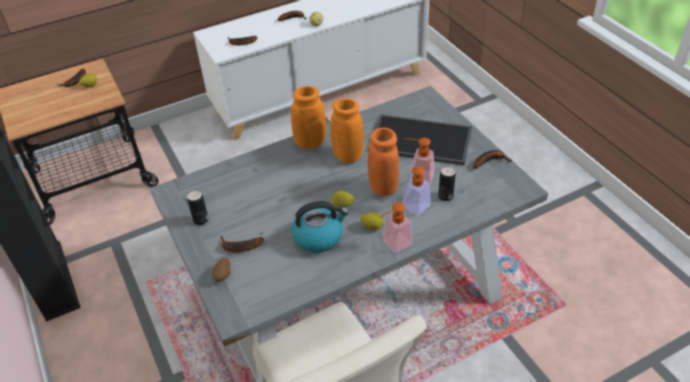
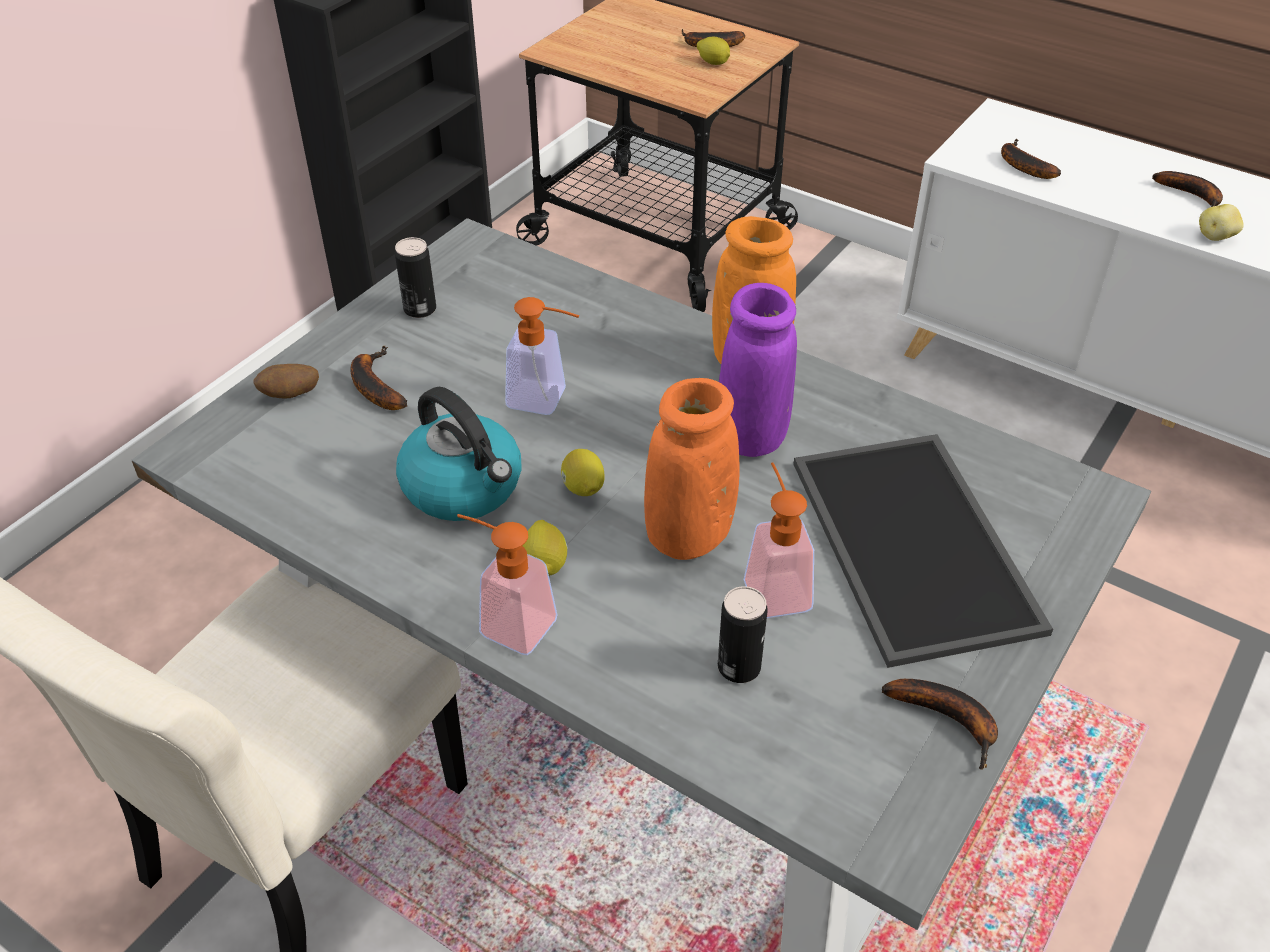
camera: 60 degrees right, 0 degrees up
(348, 155) = (752, 437): orange vase -> purple vase
(419, 203) = (678, 623): soap dispenser -> soap dispenser (547, 400)

